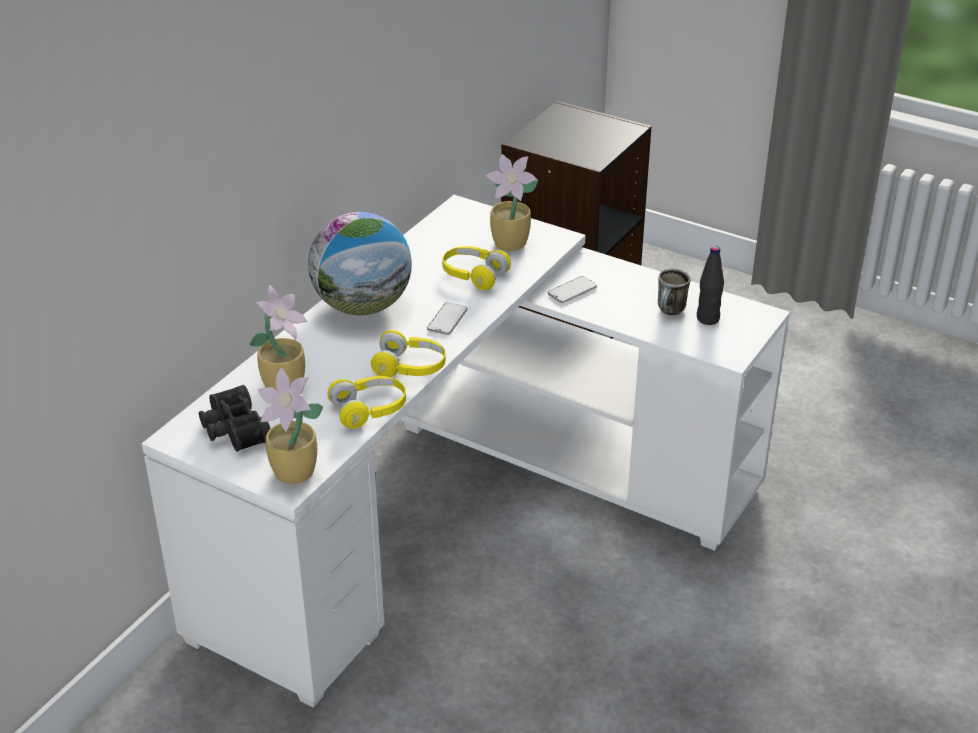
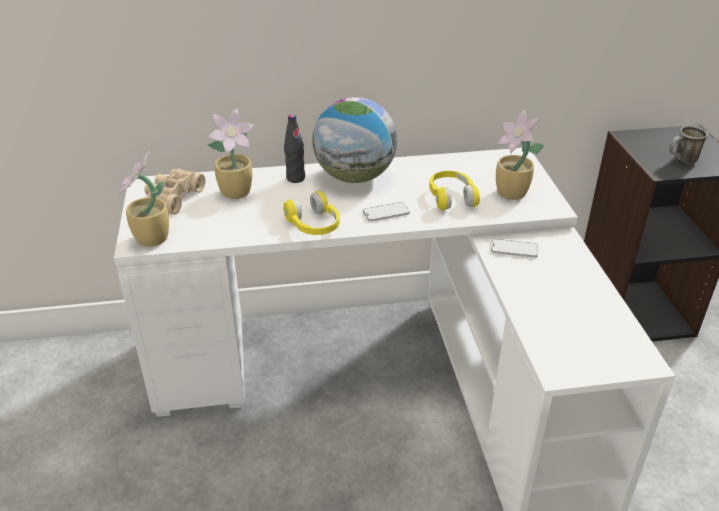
camera: 50 degrees right, 0 degrees up
(233, 430) = (172, 198): black binoculars -> beige binoculars
(369, 410) = (248, 233): yellow headphones -> none
(670, 312) = (564, 308): mug -> mug (682, 161)
(707, 319) = (587, 332): black bottle -> black bottle (295, 178)

